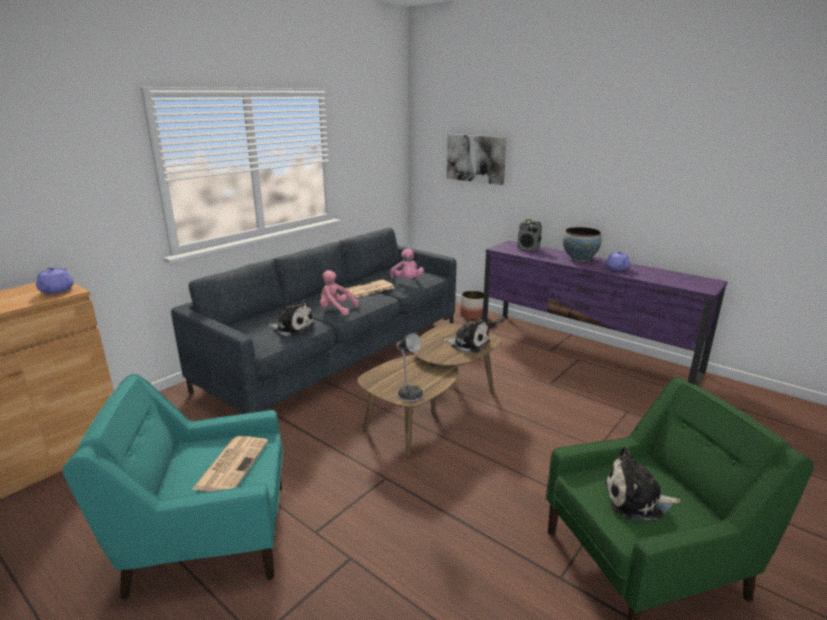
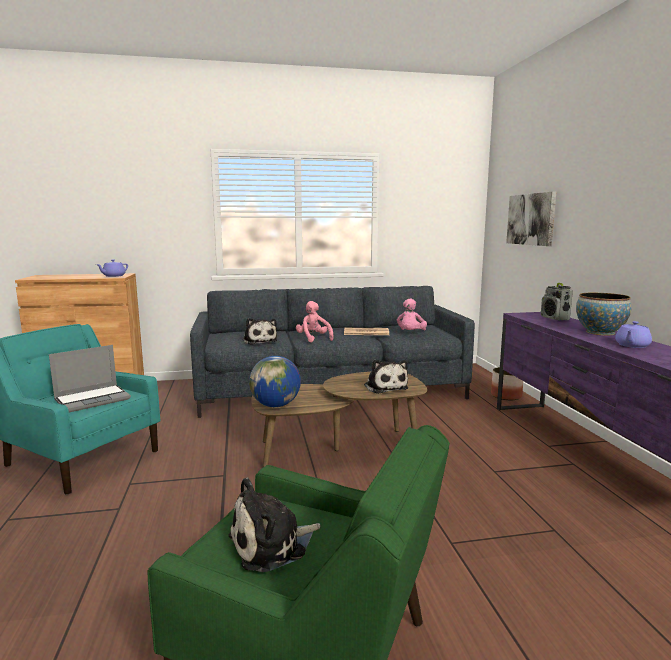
camera: 40 degrees right, 10 degrees down
(232, 464) = (93, 399): newspaper -> laptop
(409, 393) = (275, 405): table lamp -> globe
(637, 500) = (272, 544): plush toy -> plush toy turned 75 degrees counterclockwise

